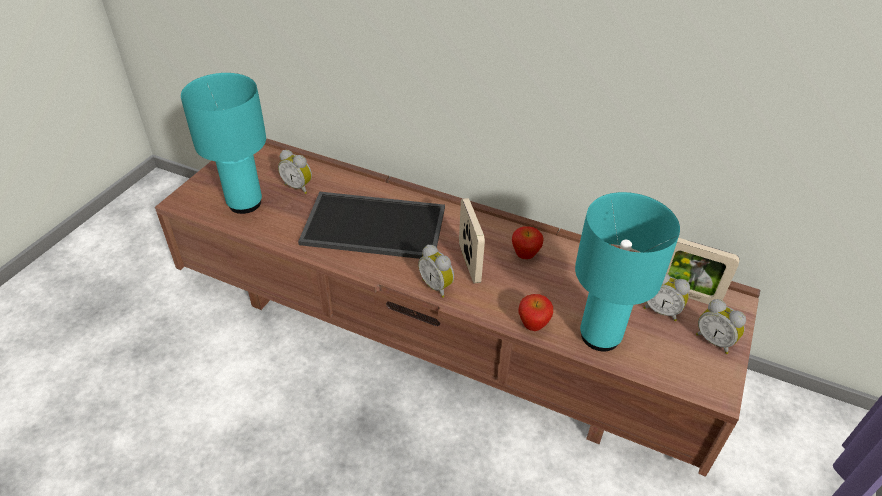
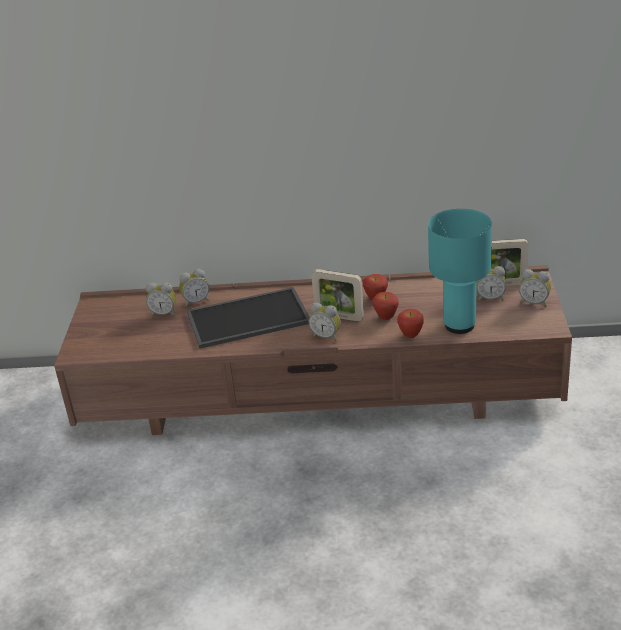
camera: 20 degrees left, 10 degrees down
(245, 204) = (130, 338): turquoise table lamp -> none
(338, 184) = (196, 302): none -> alarm clock
(469, 263) = (339, 316): picture frame -> picture frame turned 150 degrees clockwise
(520, 287) = (386, 318): none -> apple

